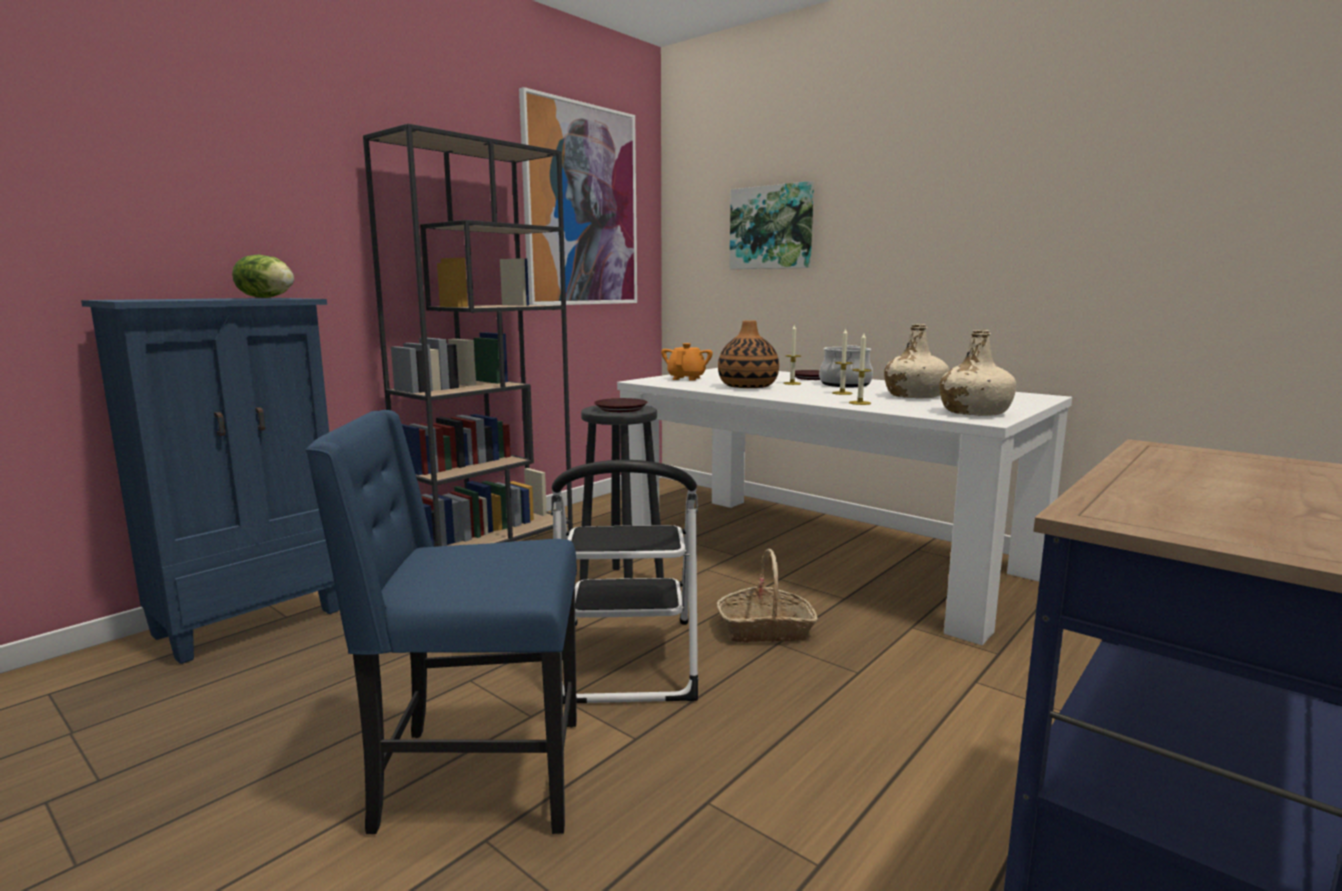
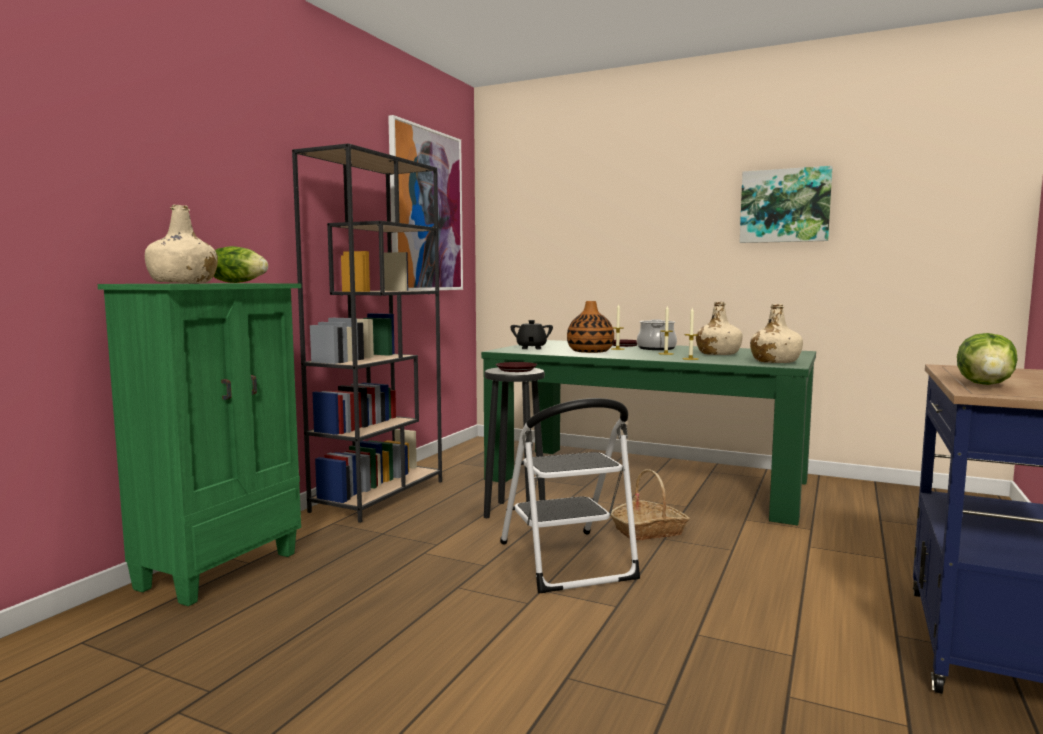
camera: 15 degrees left, 5 degrees down
(183, 298) = (183, 283): none -> beige bottle
(251, 624) = (221, 571): blue cabinet -> green cabinet
(476, 776) = (523, 643): blue chair -> none
(686, 378) = (531, 348): orange teapot -> black teapot
(771, 227) = (576, 231): picture -> picture (784, 206)
(820, 553) = (646, 479): white dining table -> green dining table
(1146, 495) = (986, 385): none -> lettuce

